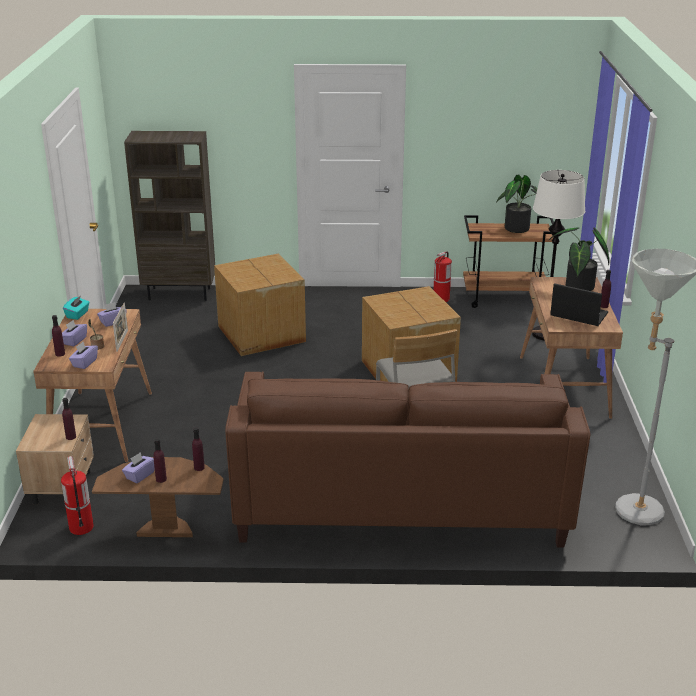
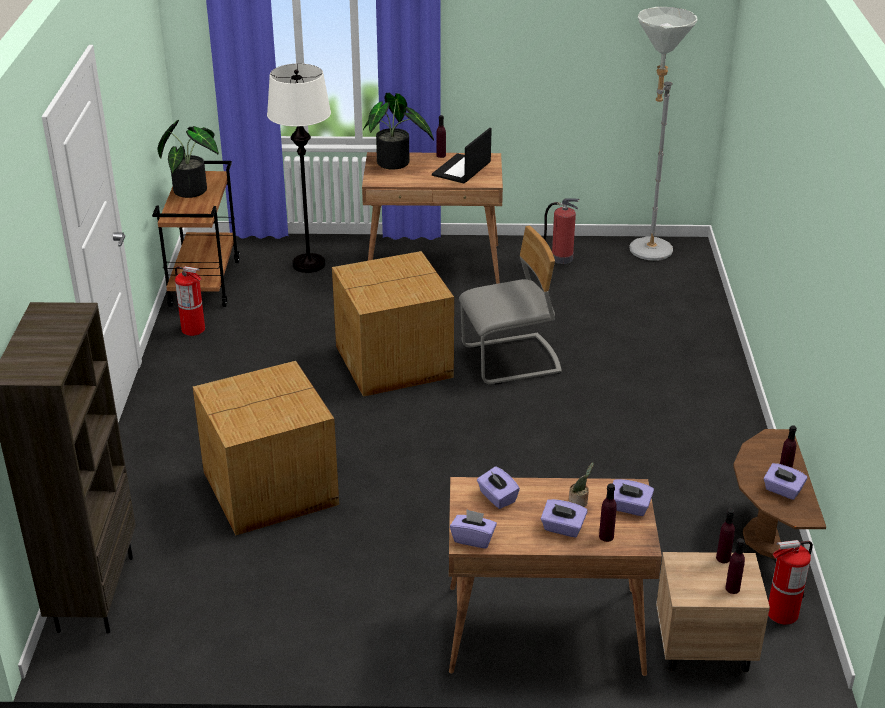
camera: 90 degrees left, 5 degrees up
(77, 315) = (473, 539): turquoise tissue box -> purple tissue box
(122, 341) = (557, 480): picture frame -> none
(199, 467) = (752, 446): purple bottle -> purple bottle (732, 588)
(401, 498) = (662, 373): brown sofa -> none
(600, 453) = (560, 258): none -> fire extinguisher

